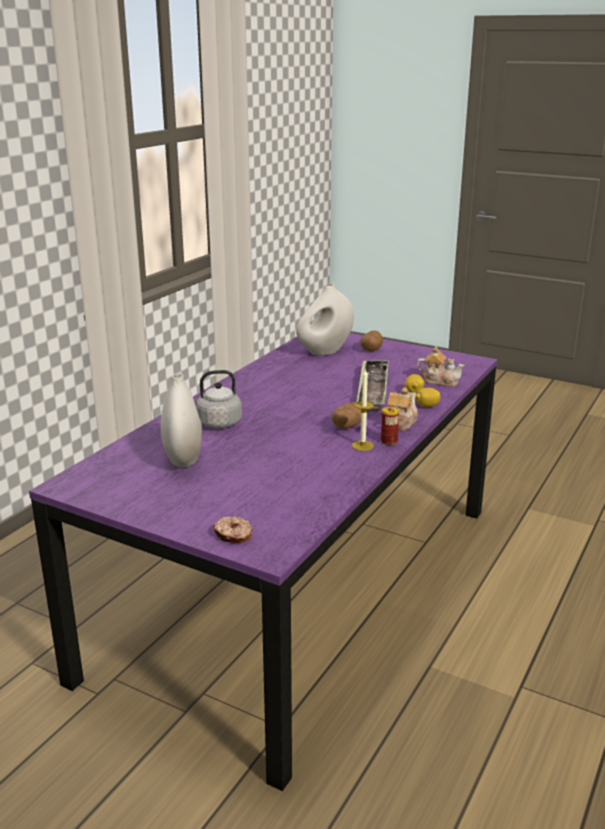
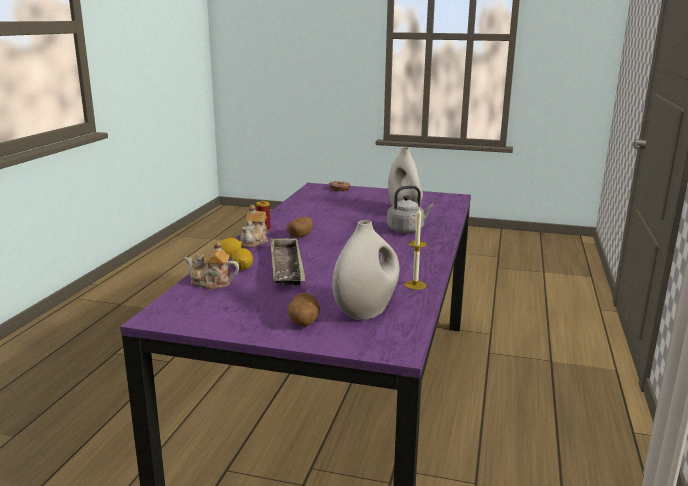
camera: 165 degrees right, 5 degrees down
(362, 445) = (283, 226): candle -> candle (415, 285)

